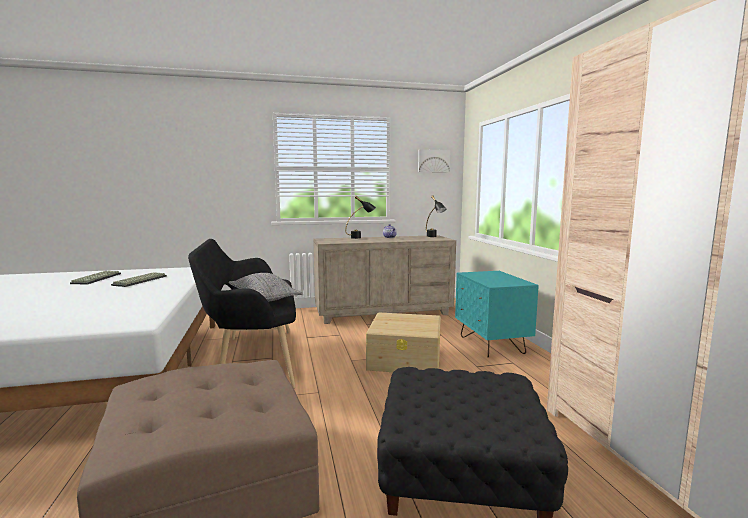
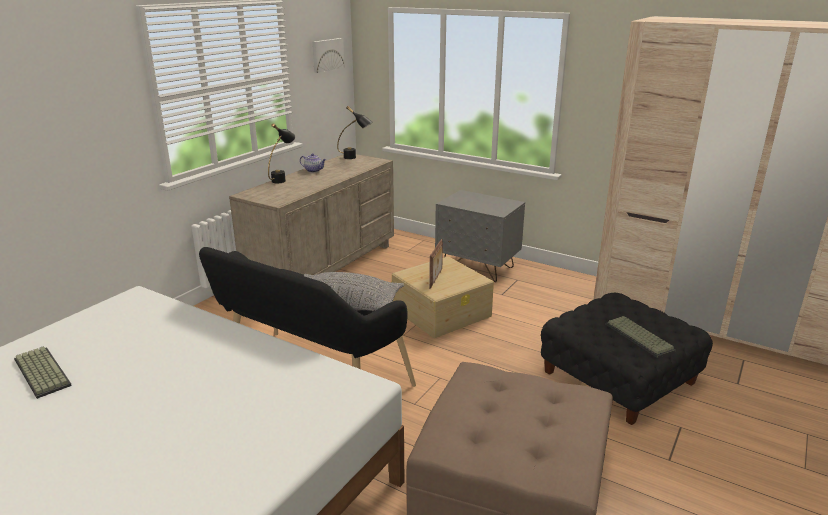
camera: 45 degrees left, 15 degrees up
(140, 281) = (136, 346): keyboard -> keyboard (640, 337)
(397, 323) = (436, 279): none -> picture frame
(491, 345) = (478, 268): turquoise nightstand -> grey nightstand

